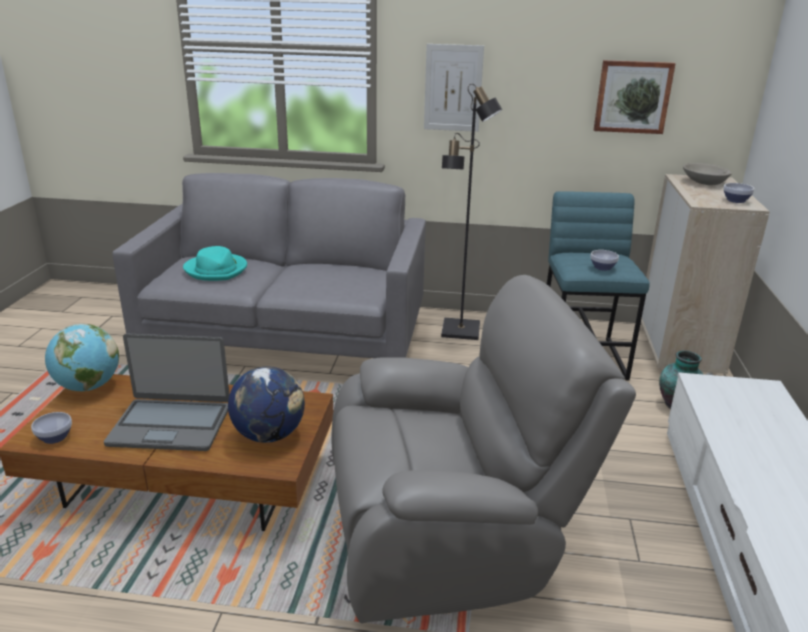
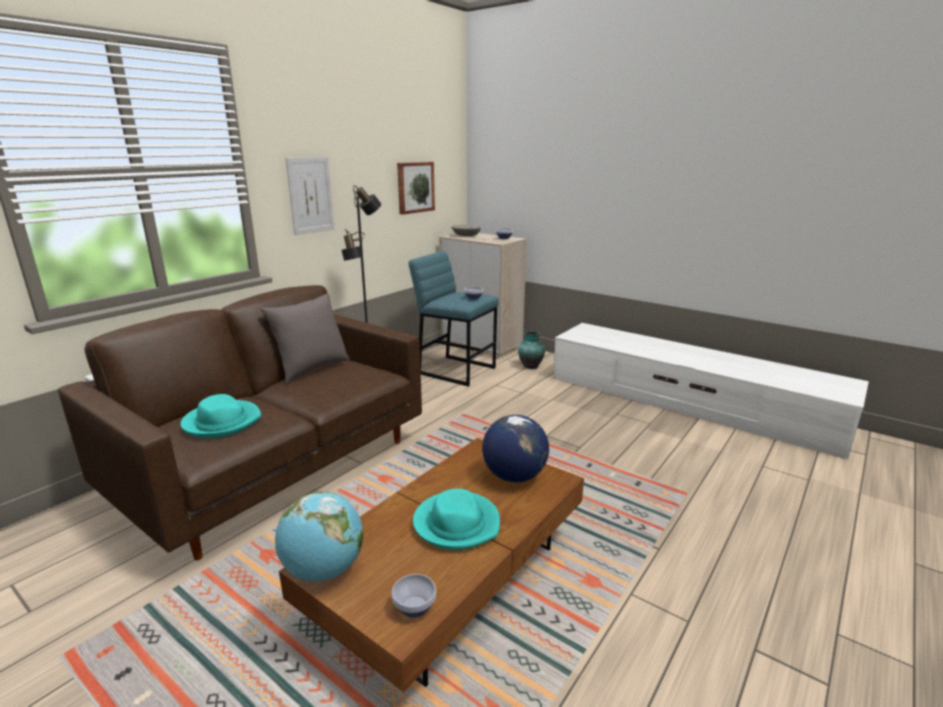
camera: 60 degrees left, 5 degrees down
(171, 425) = (457, 523): laptop -> turquoise hat
(286, 341) = (277, 470): grey sofa -> brown sofa
(343, 265) = (311, 369): none -> grey pillow
(448, 533) = (597, 471): grey armchair -> none

